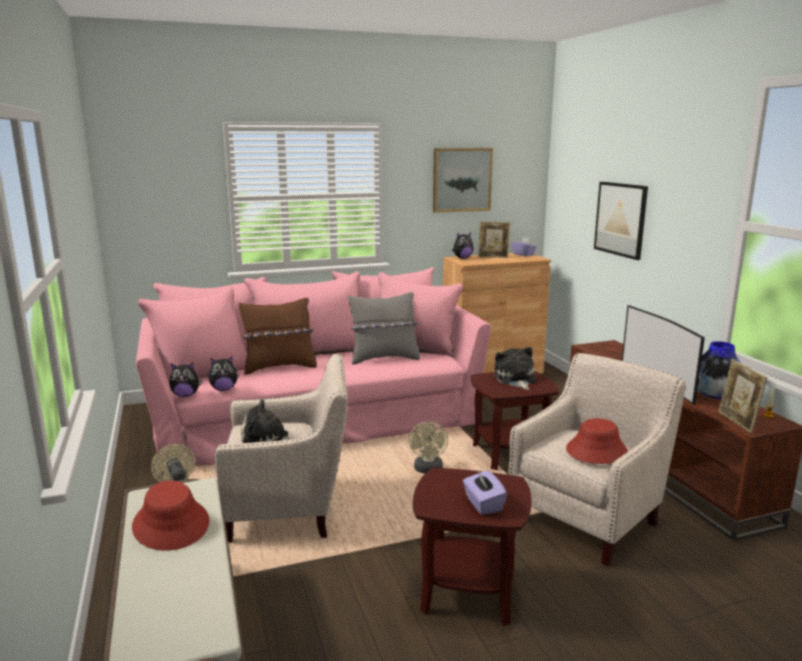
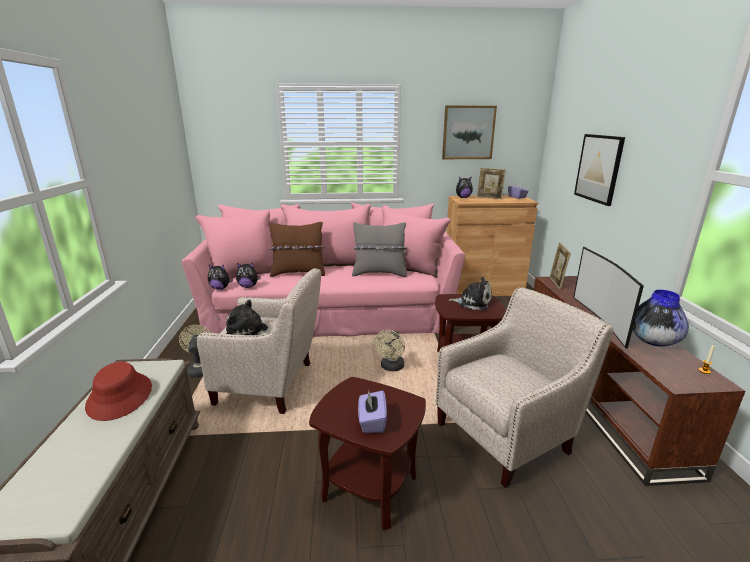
camera: 15 degrees right, 5 degrees up
(515, 379) = (473, 302): plush toy -> plush toy turned 105 degrees clockwise
(596, 451) = (513, 380): red hat -> none
(737, 422) = (665, 374): picture frame -> picture frame (556, 283)

